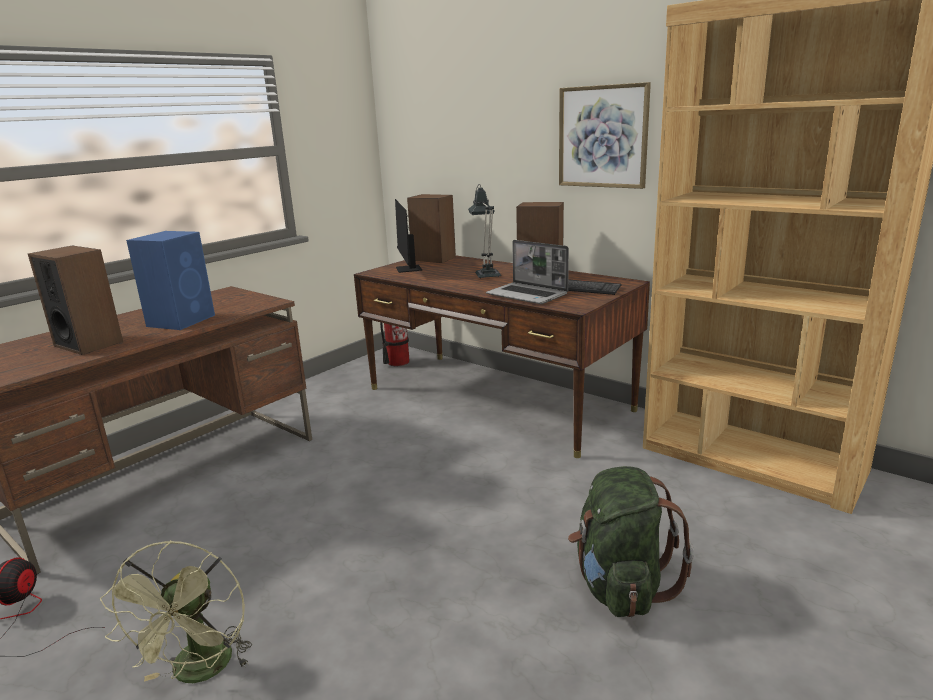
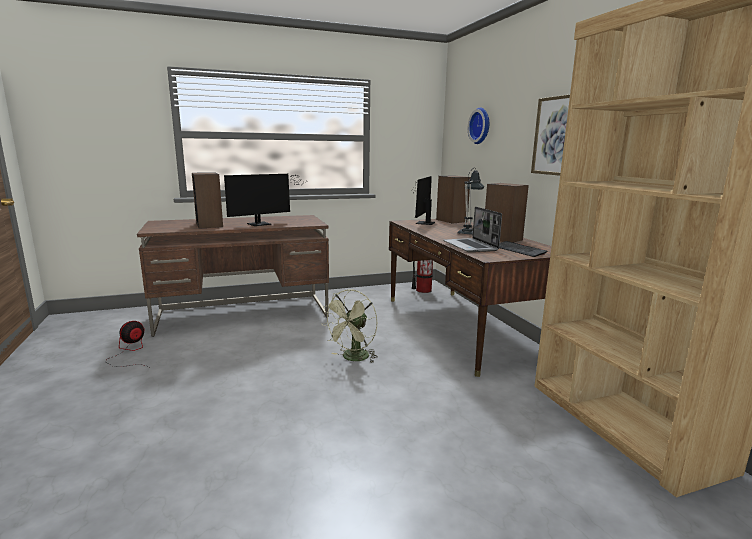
camera: 30 degrees right, 5 degrees down
(182, 320) = (262, 224): blue speaker -> monitor
(200, 672) = (160, 402): green fan -> green fan (353, 358)
(456, 122) = (481, 126): none -> wall clock
(620, 586) = (412, 459): green backpack -> none

